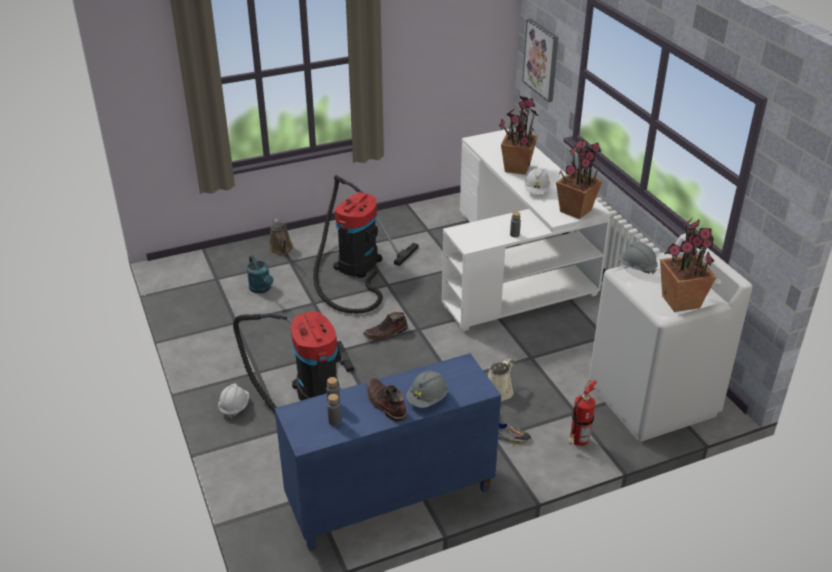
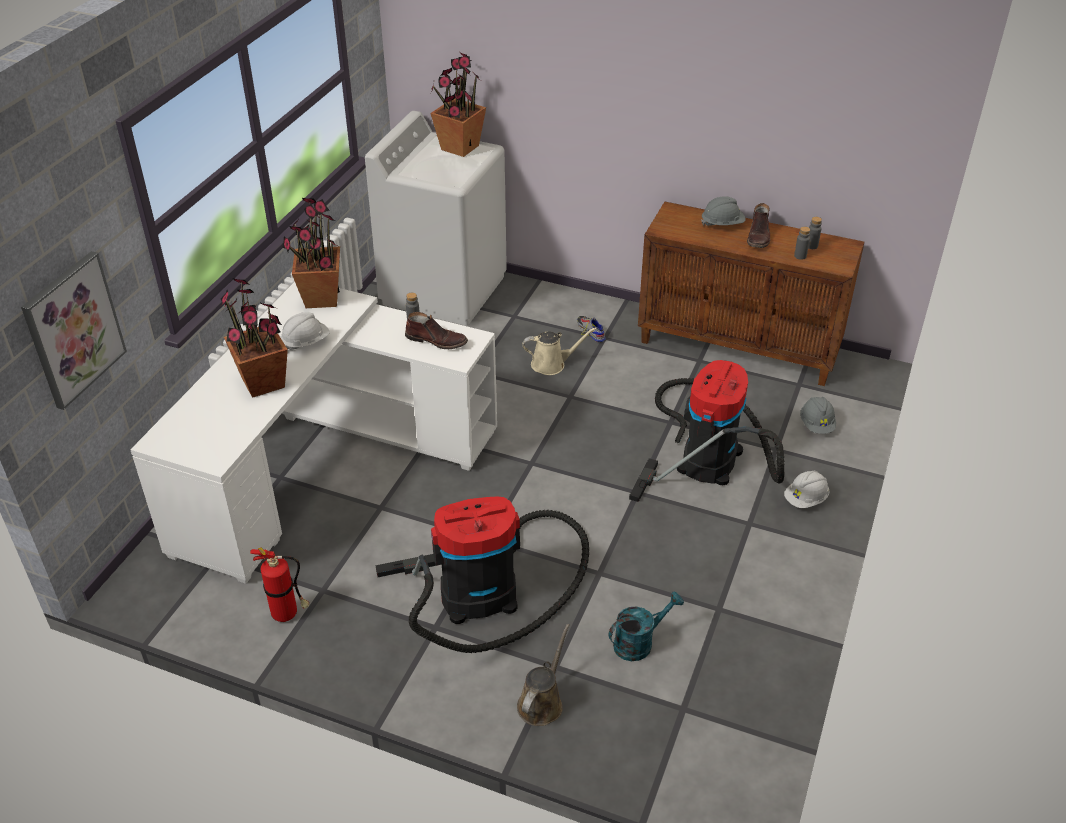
camera: 135 degrees left, 5 degrees up
(262, 289) = (639, 642): turquoise watering can -> turquoise watering can turned 45 degrees clockwise
(386, 333) = (568, 480): brown boot -> brown boot (437, 340)
(390, 500) = (739, 347): blue cabinet -> brown cabinet
(578, 442) = (547, 299): fire extinguisher -> fire extinguisher (288, 615)
(636, 267) = (437, 180): grey hard hat -> grey hard hat (816, 425)

